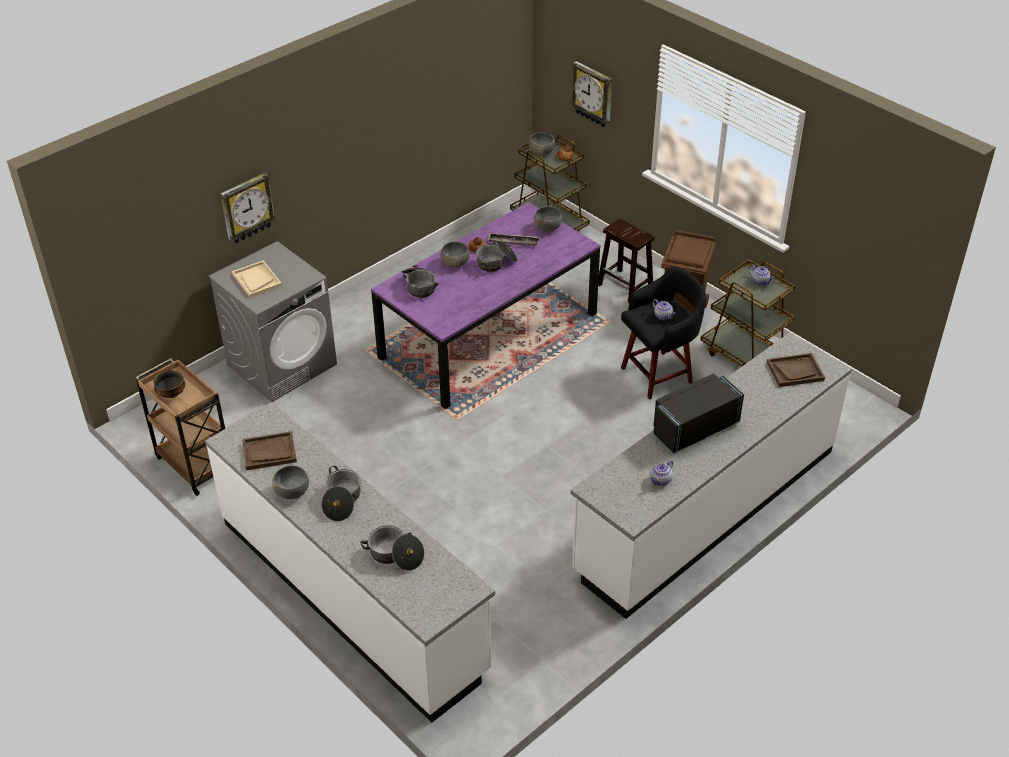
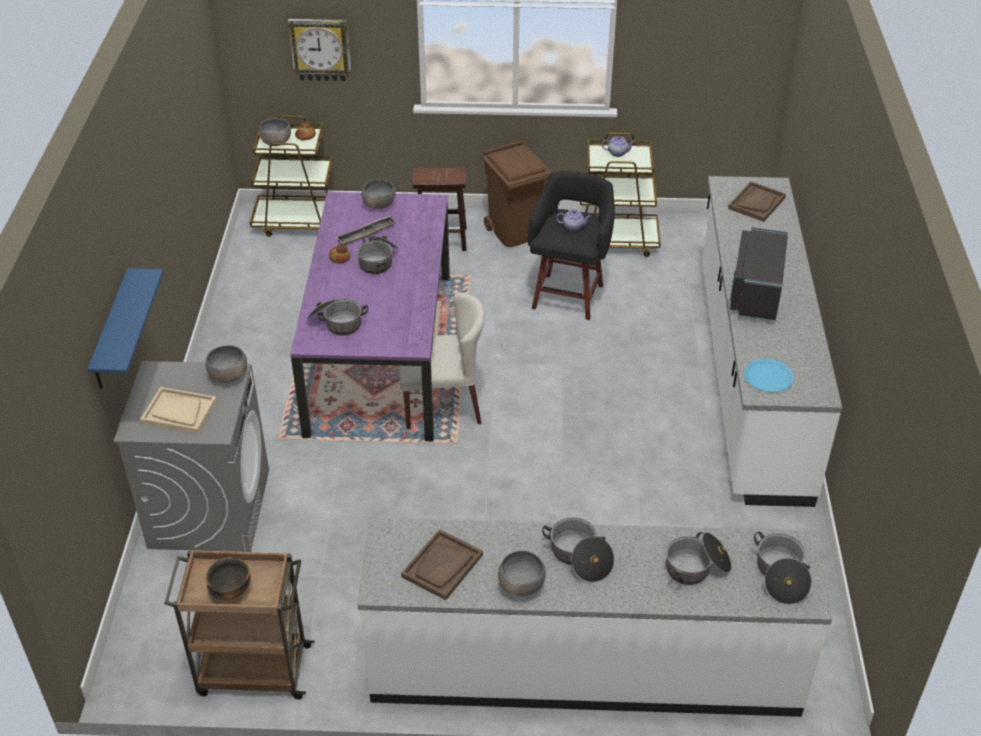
camera: 45 degrees left, 0 degrees up
(247, 208) = (112, 332): wall clock -> blue shelf
(434, 596) = (780, 575): none -> cooking pot
(455, 263) = (340, 283): grey bowl -> grey bowl (228, 375)
(481, 391) = (442, 404): none -> beige chair
(614, 484) = (768, 376): none -> blue plate
(660, 481) = (794, 349): teapot -> none

